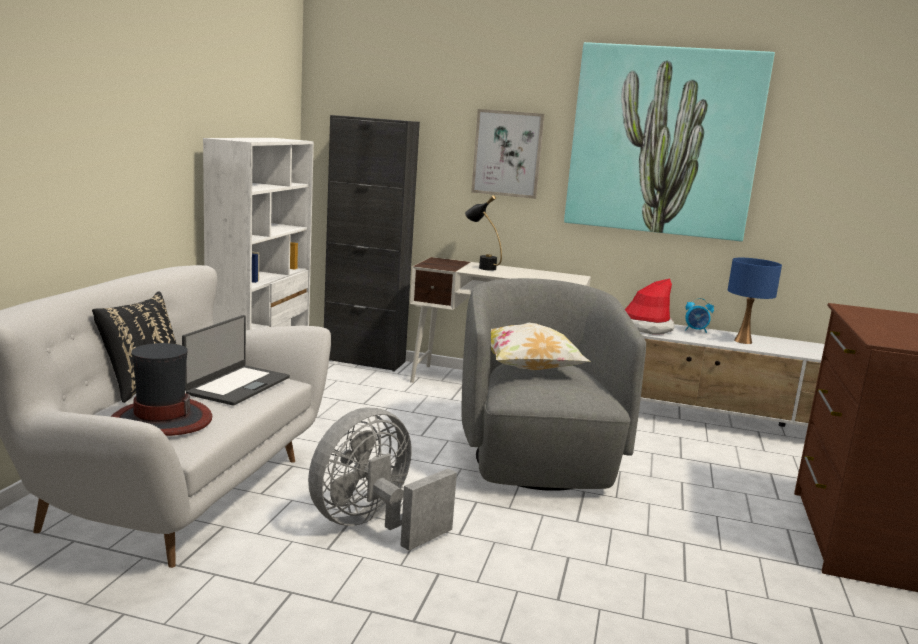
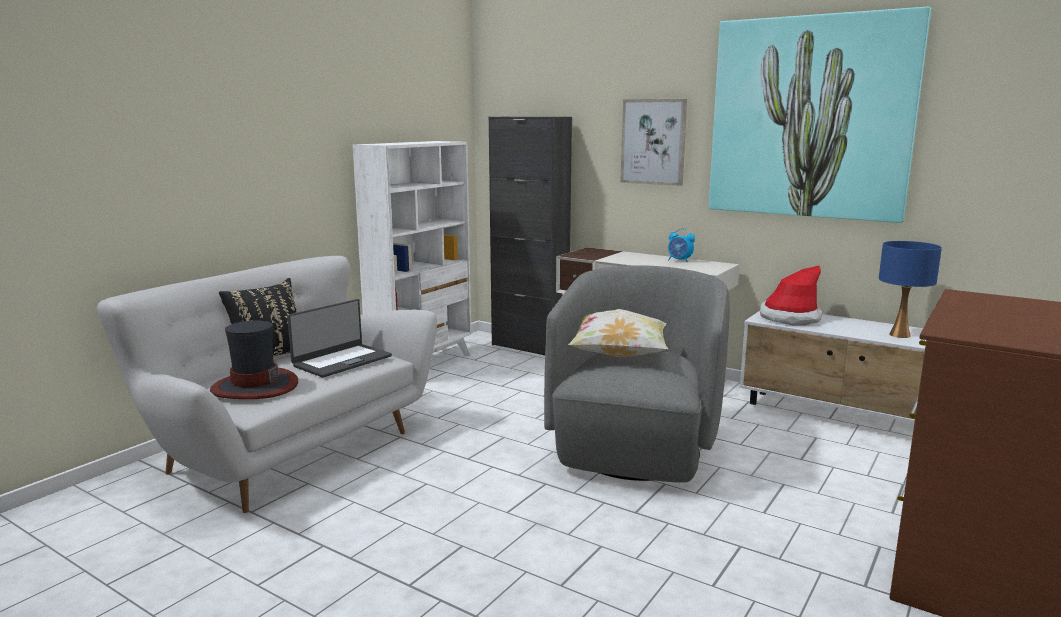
camera: 20 degrees right, 0 degrees up
(373, 525) = (433, 495): grey fan -> none
(481, 267) = (627, 256): black table lamp -> none
(696, 330) = (850, 322): alarm clock -> alarm clock (679, 260)

